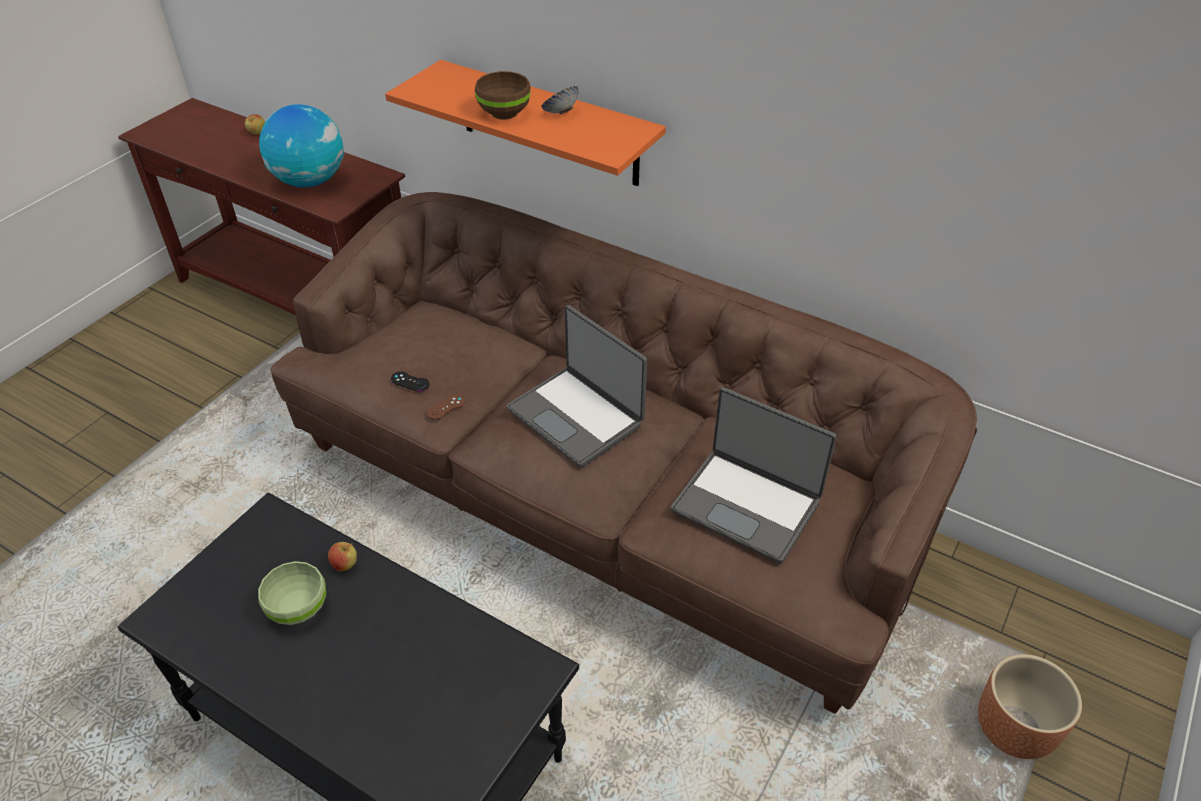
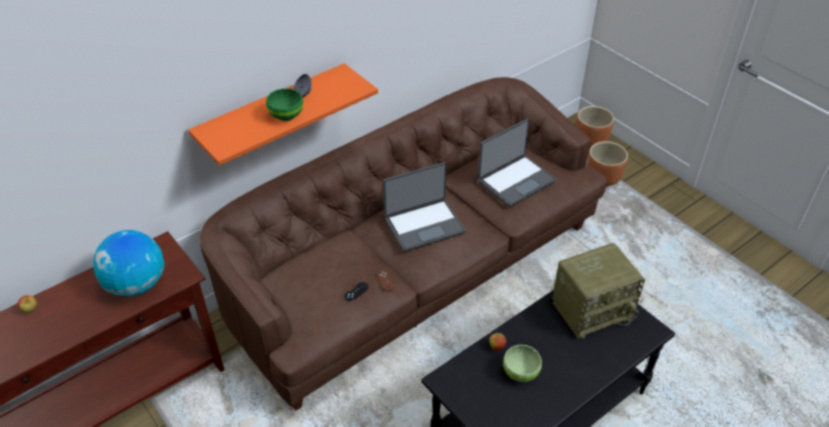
camera: 70 degrees left, 0 degrees up
(465, 687) = (592, 309): none -> radio
(505, 113) = (287, 115): brown bowl -> green bowl
(1115, 684) = (591, 141): none -> brown planter

